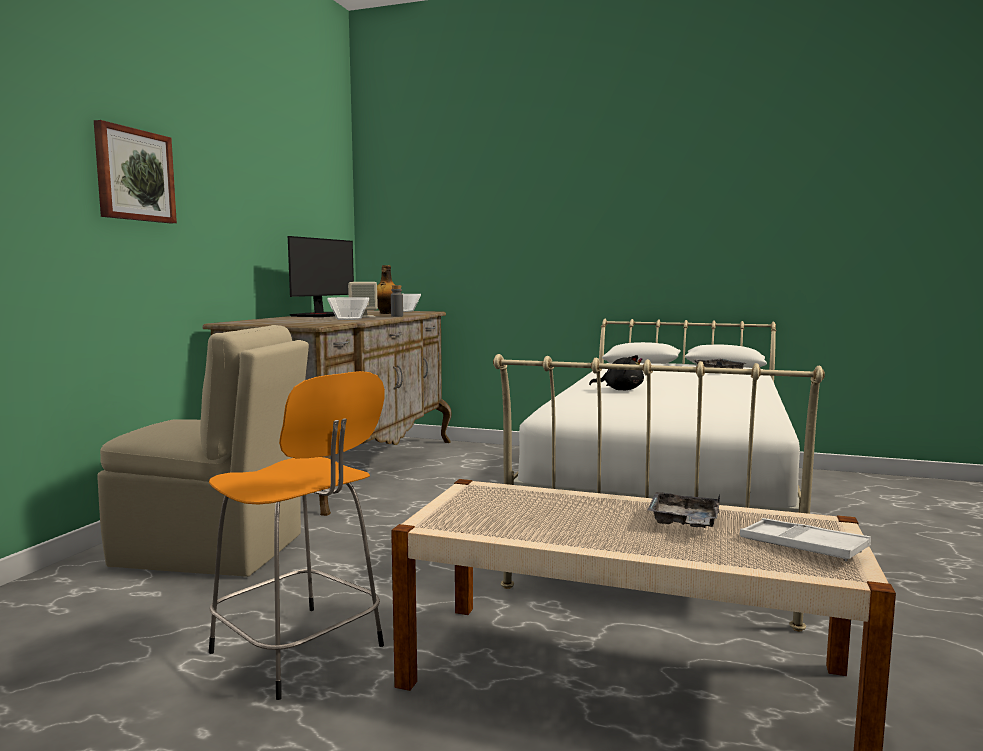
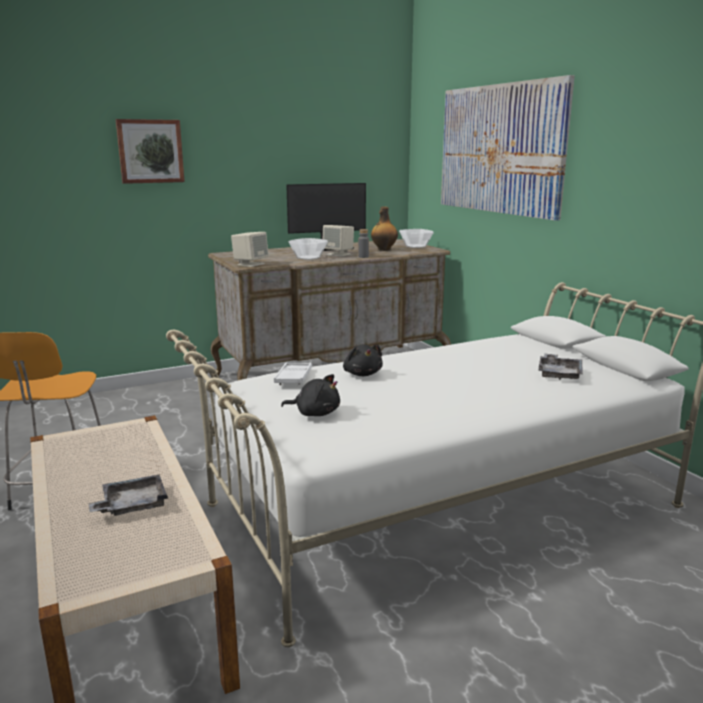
camera: 45 degrees right, 10 degrees up
(213, 551) = (151, 411): beige chair -> none
(315, 324) = (250, 264): none -> beige speaker
(503, 206) = (500, 149): none -> picture
(687, 410) = (315, 413): none -> black plush toy
(802, 547) = (116, 560): white tray -> white tray (293, 378)

